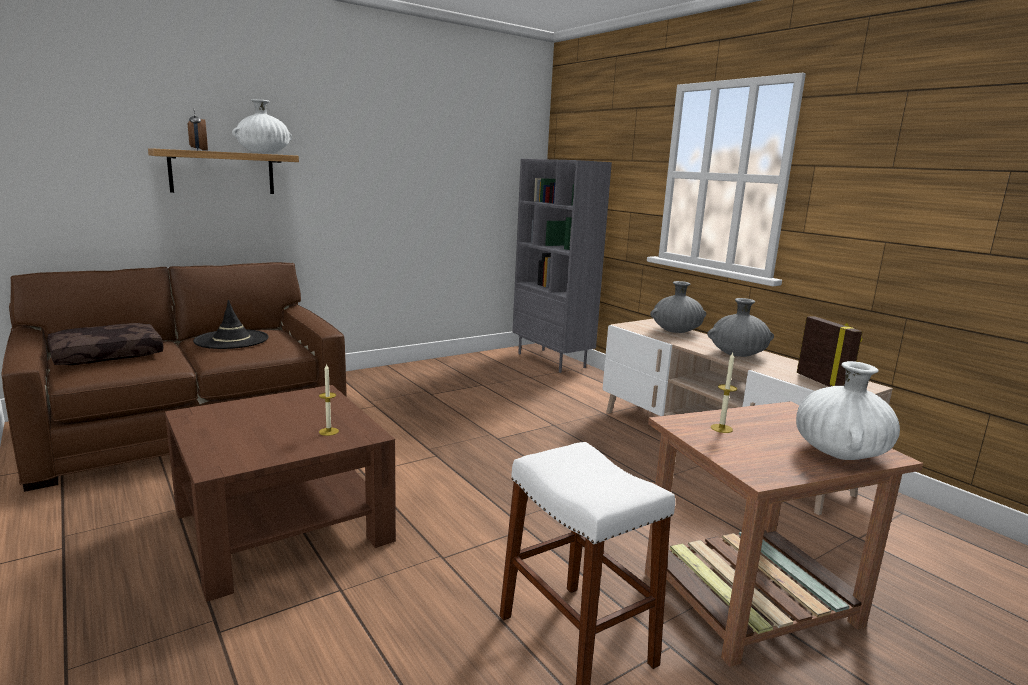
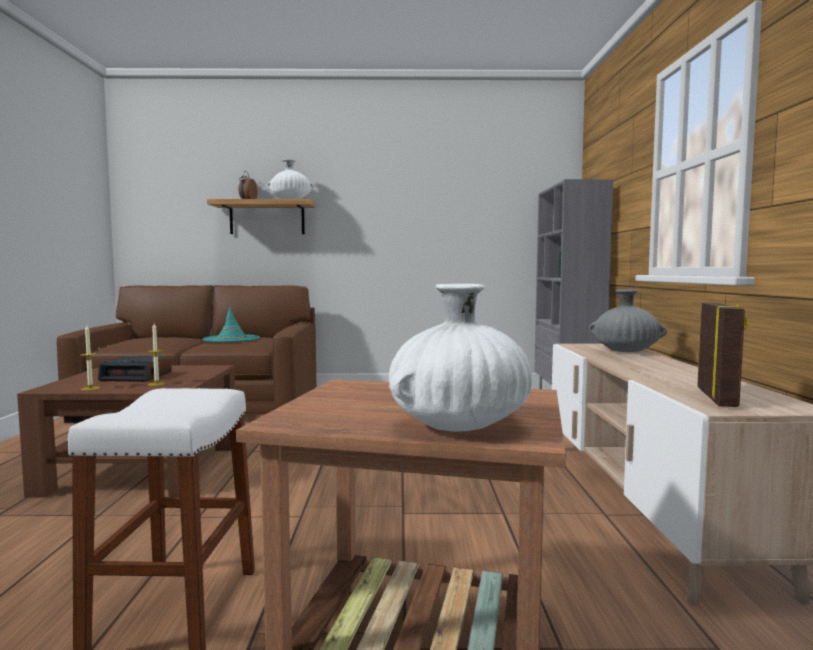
camera: 35 degrees right, 10 degrees down
(108, 355) = (146, 340): brown pillow -> none
(231, 340) = (231, 339): black hat -> turquoise hat
(270, 424) = (137, 376): none -> alarm clock
(721, 428) = (378, 392): candle -> candle (90, 388)
(738, 354) = (655, 369): grey vase -> none

